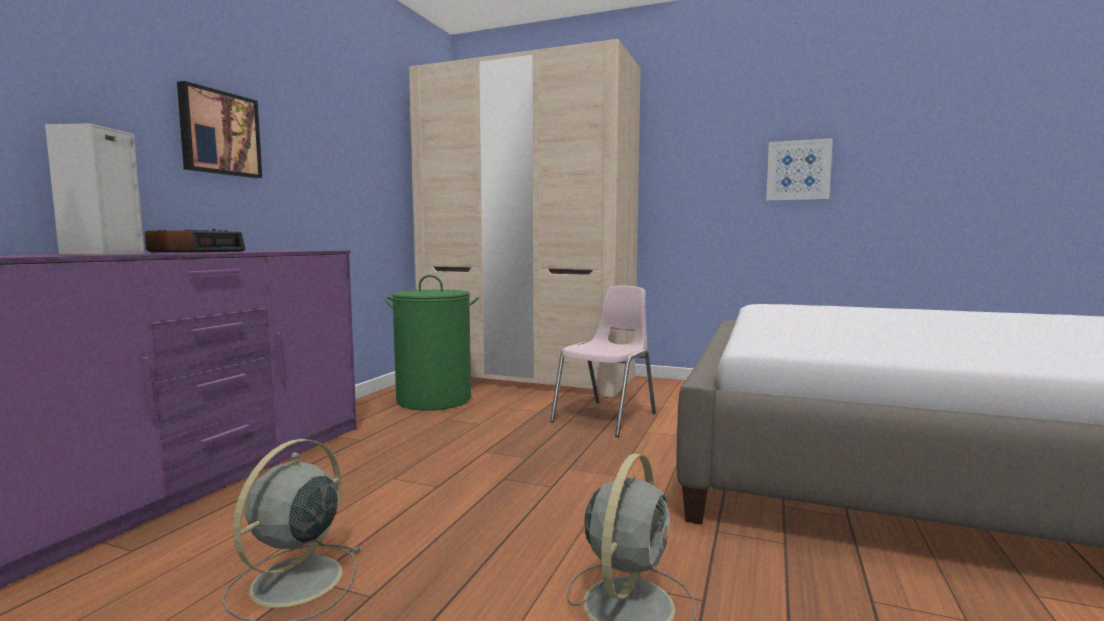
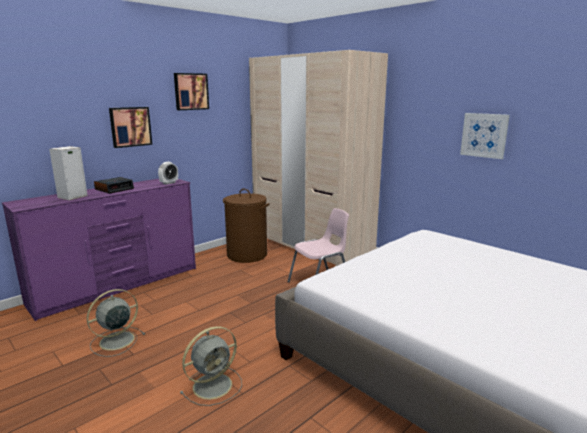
camera: 25 degrees right, 10 degrees up
(309, 250) = (169, 183): none -> alarm clock
(325, 96) = (191, 91): none -> picture
(434, 399) = (247, 255): green laundry basket -> brown laundry basket

